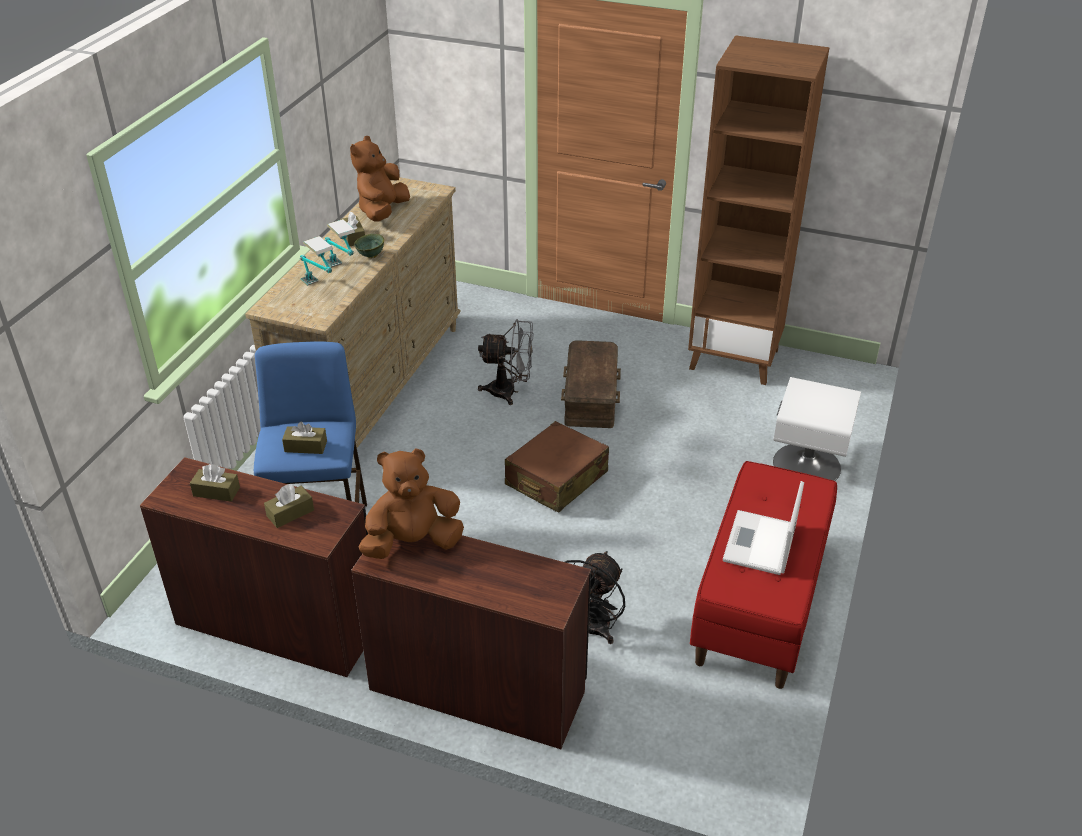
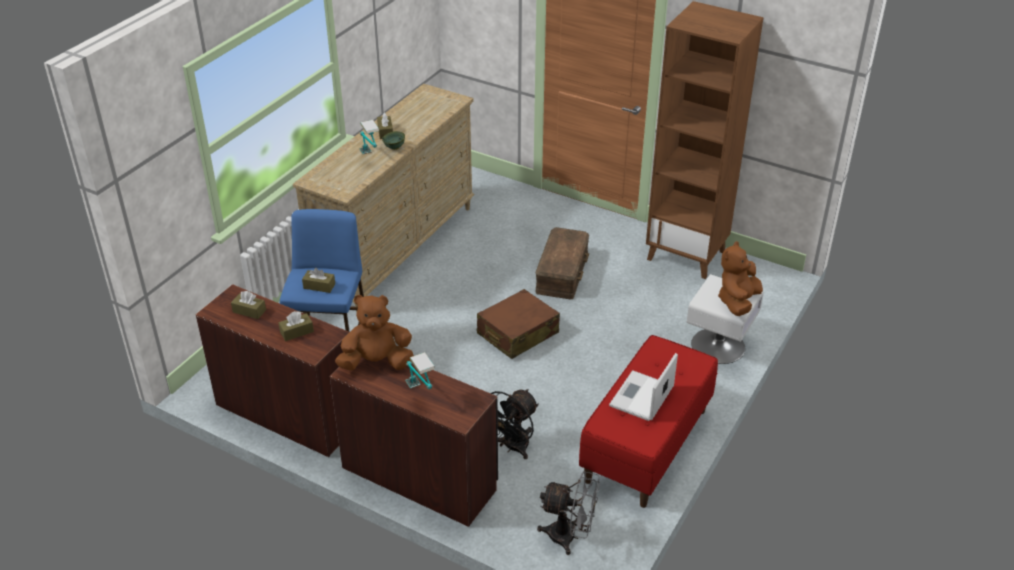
camera: 10 degrees right, 0 degrees up
(320, 290) = (350, 171): table lamp -> table lamp (421, 395)
(382, 212) = (412, 113): brown plush toy -> brown plush toy (737, 302)
(509, 392) = (499, 262): grey fan -> grey fan (569, 537)

